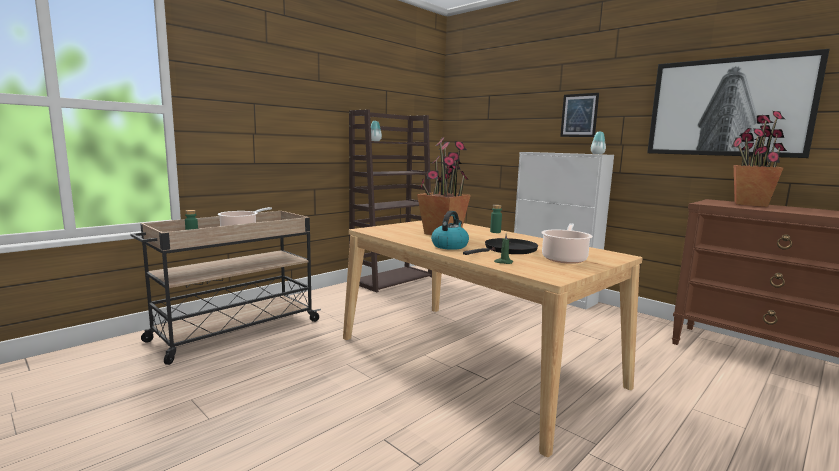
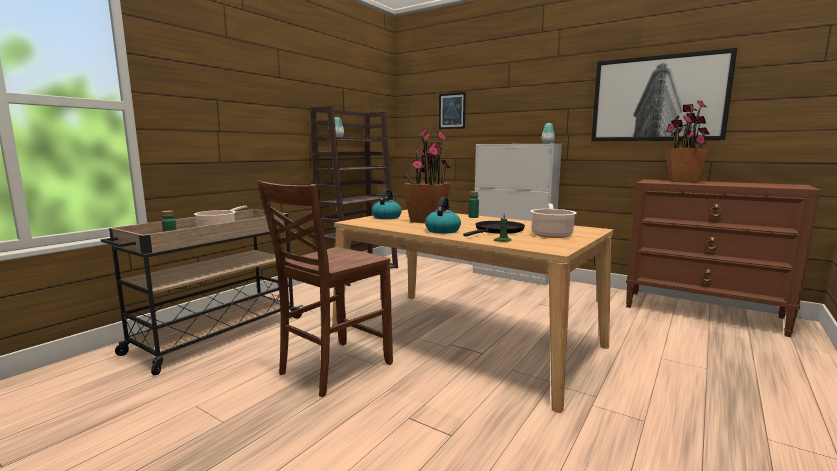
camera: 10 degrees left, 0 degrees up
(329, 377) = (333, 368): none -> brown chair
(405, 227) = (386, 217): none -> kettle
(579, 115) = (527, 109): picture -> picture (452, 111)

